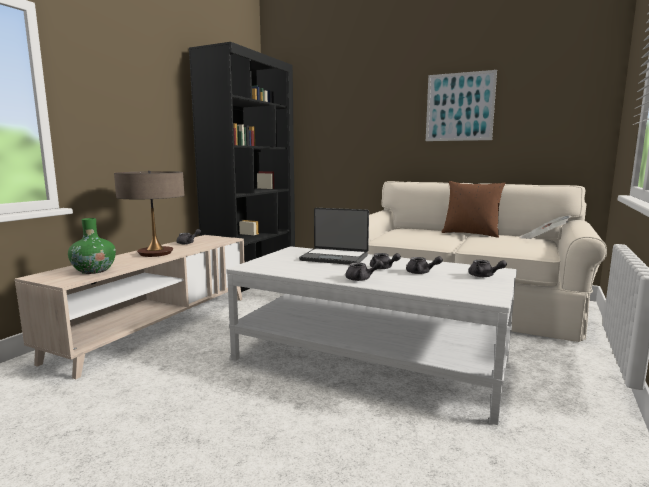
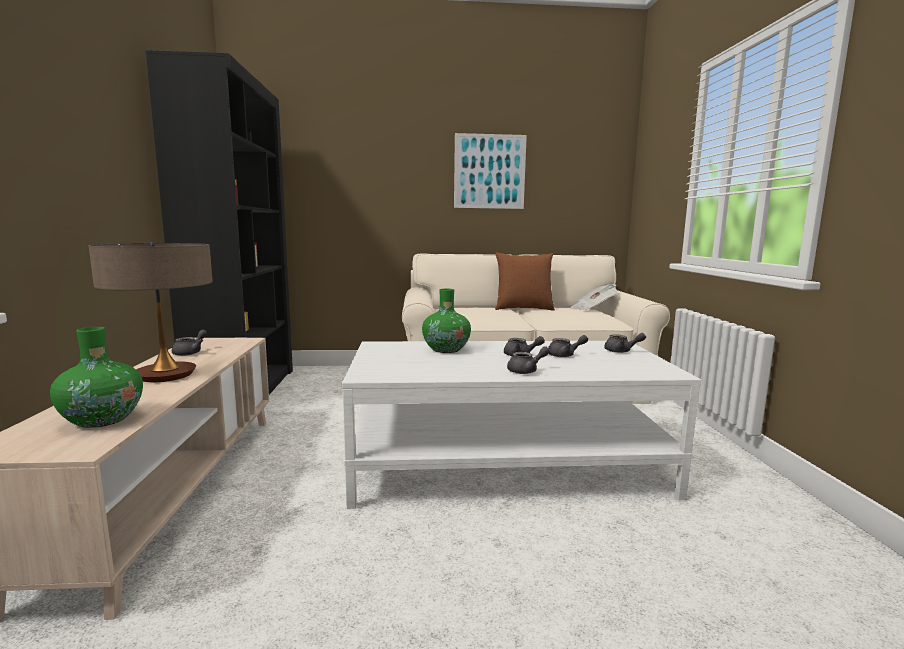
camera: 30 degrees left, 0 degrees up
(335, 257) = (446, 349): laptop -> green vase

